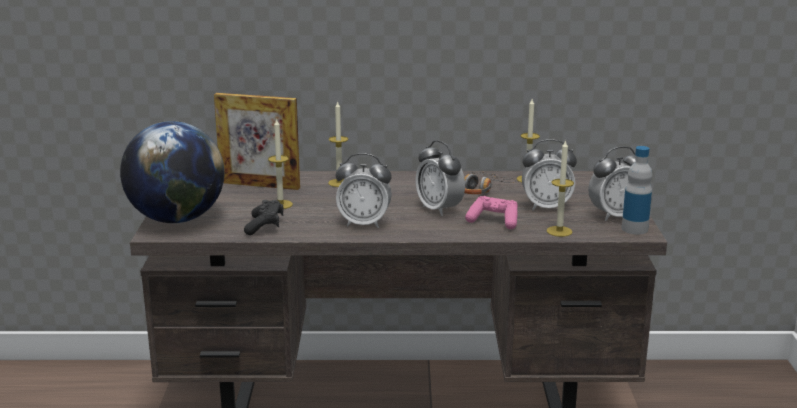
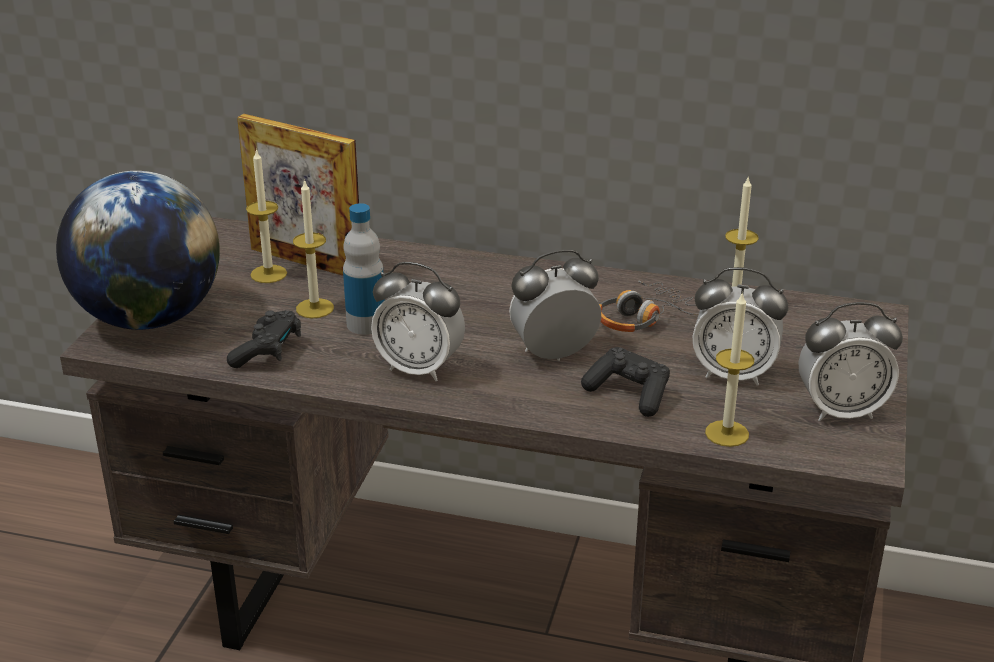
camera: 15 degrees right, 10 degrees up
(339, 183) = (428, 273): candle -> candle (268, 274)
(439, 209) = (554, 354): alarm clock -> alarm clock turned 90 degrees clockwise
(494, 221) = (629, 394): pink game controller -> black game controller
(634, 229) = (860, 448): bottle -> bottle (366, 324)

